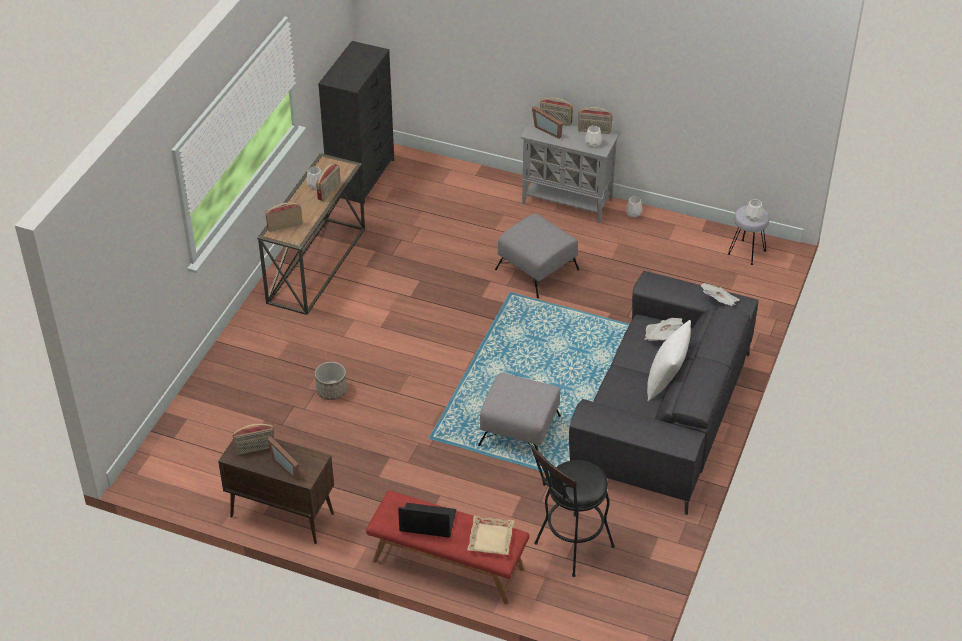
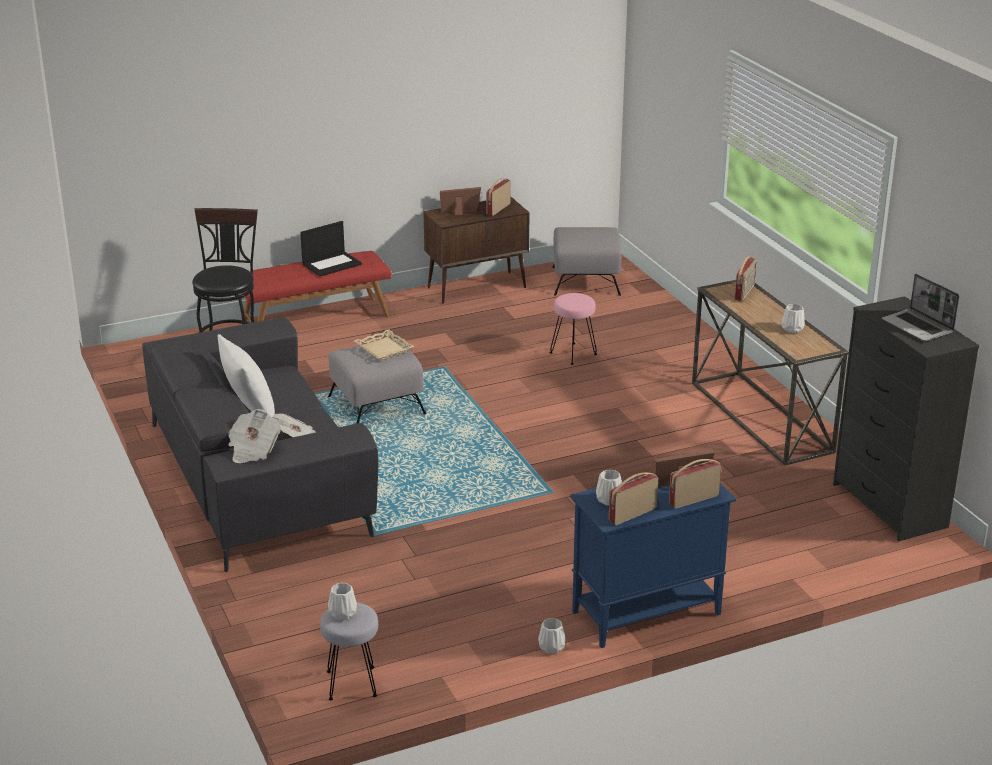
camera: 135 degrees right, 15 degrees down
(329, 191) = (768, 330): radio -> none
(331, 390) = (573, 354): planter -> pink stool
(355, 64) = (918, 327): none -> laptop
(490, 538) = (271, 276): beige tray -> beige tray (384, 349)
(537, 270) = (560, 526): grey ottoman -> grey ottoman (585, 281)
(568, 201) = (645, 613): grey cabinet -> blue cabinet

